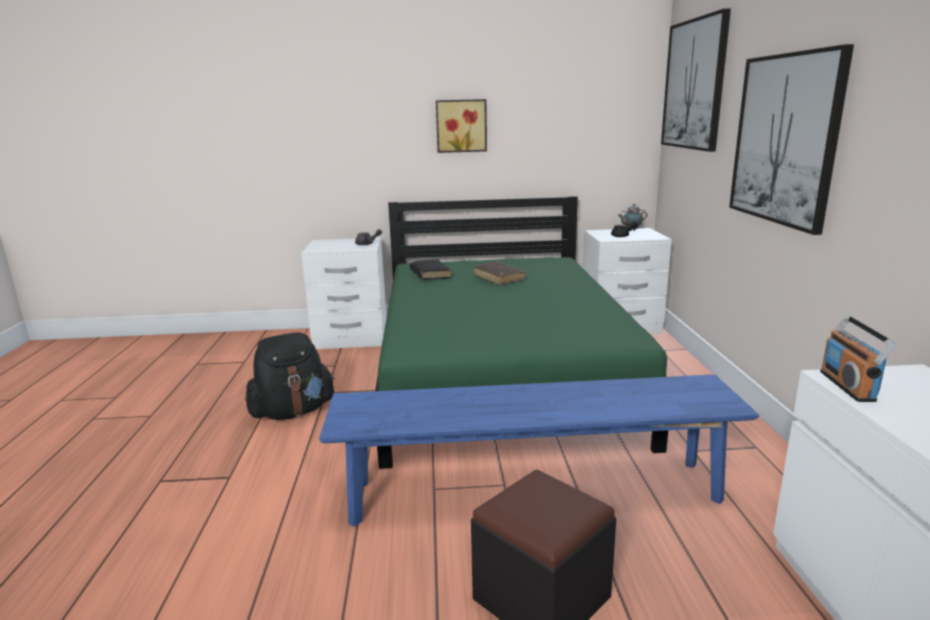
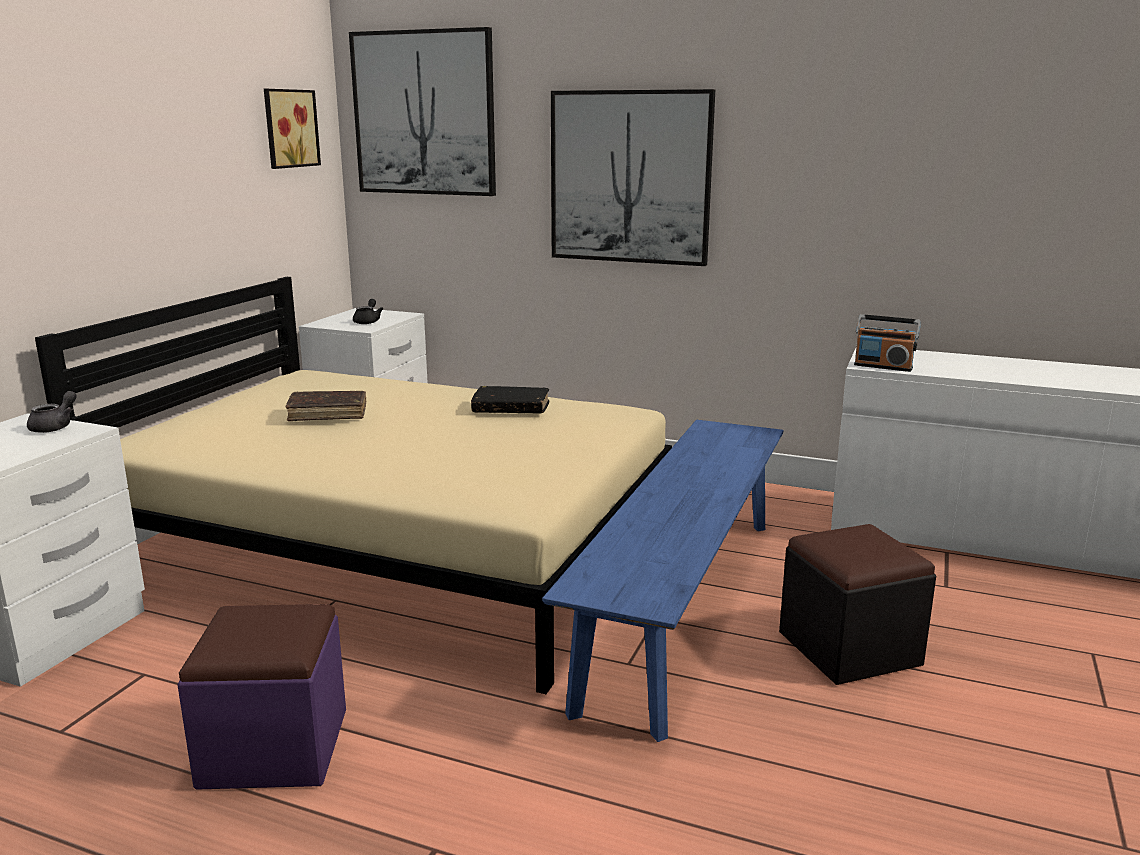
camera: 65 degrees left, 0 degrees up
(293, 412) = (274, 748): black backpack -> purple ottoman
(430, 275) = (215, 444): black book -> black book (511, 409)
(461, 126) = (121, 176): picture -> picture (288, 128)
(500, 375) = (396, 550): green bed -> beige bed
(631, 230) = (352, 314): teapot -> none

